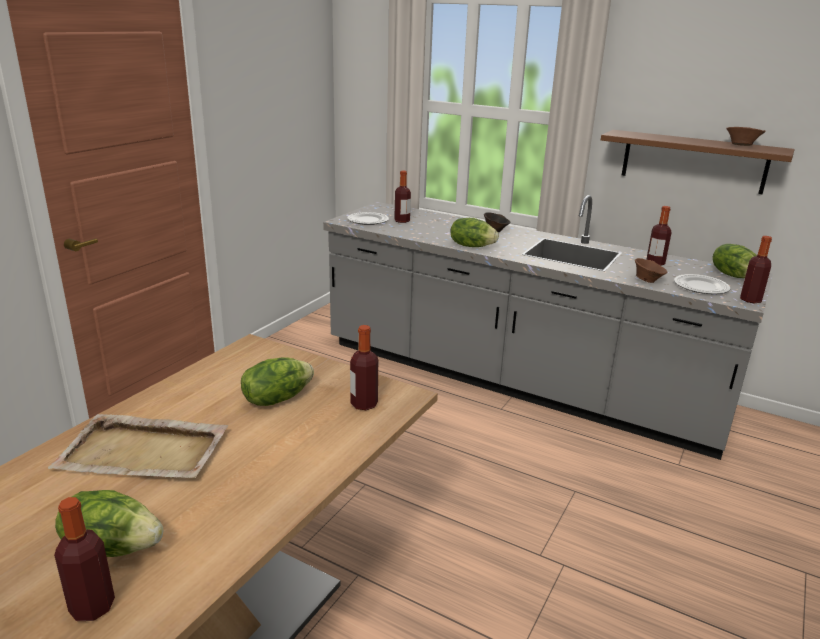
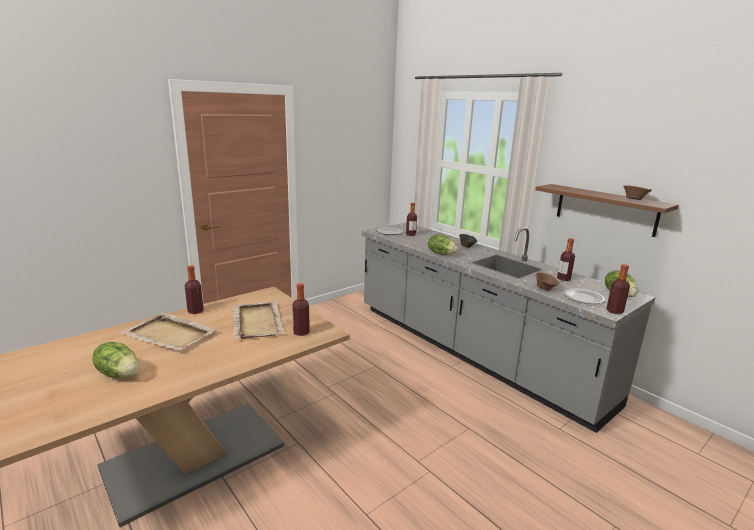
camera: 20 degrees right, 5 degrees down
(92, 607) = (88, 397): bottle -> bottle (195, 311)
(276, 398) = (257, 321): lettuce -> beige tray

